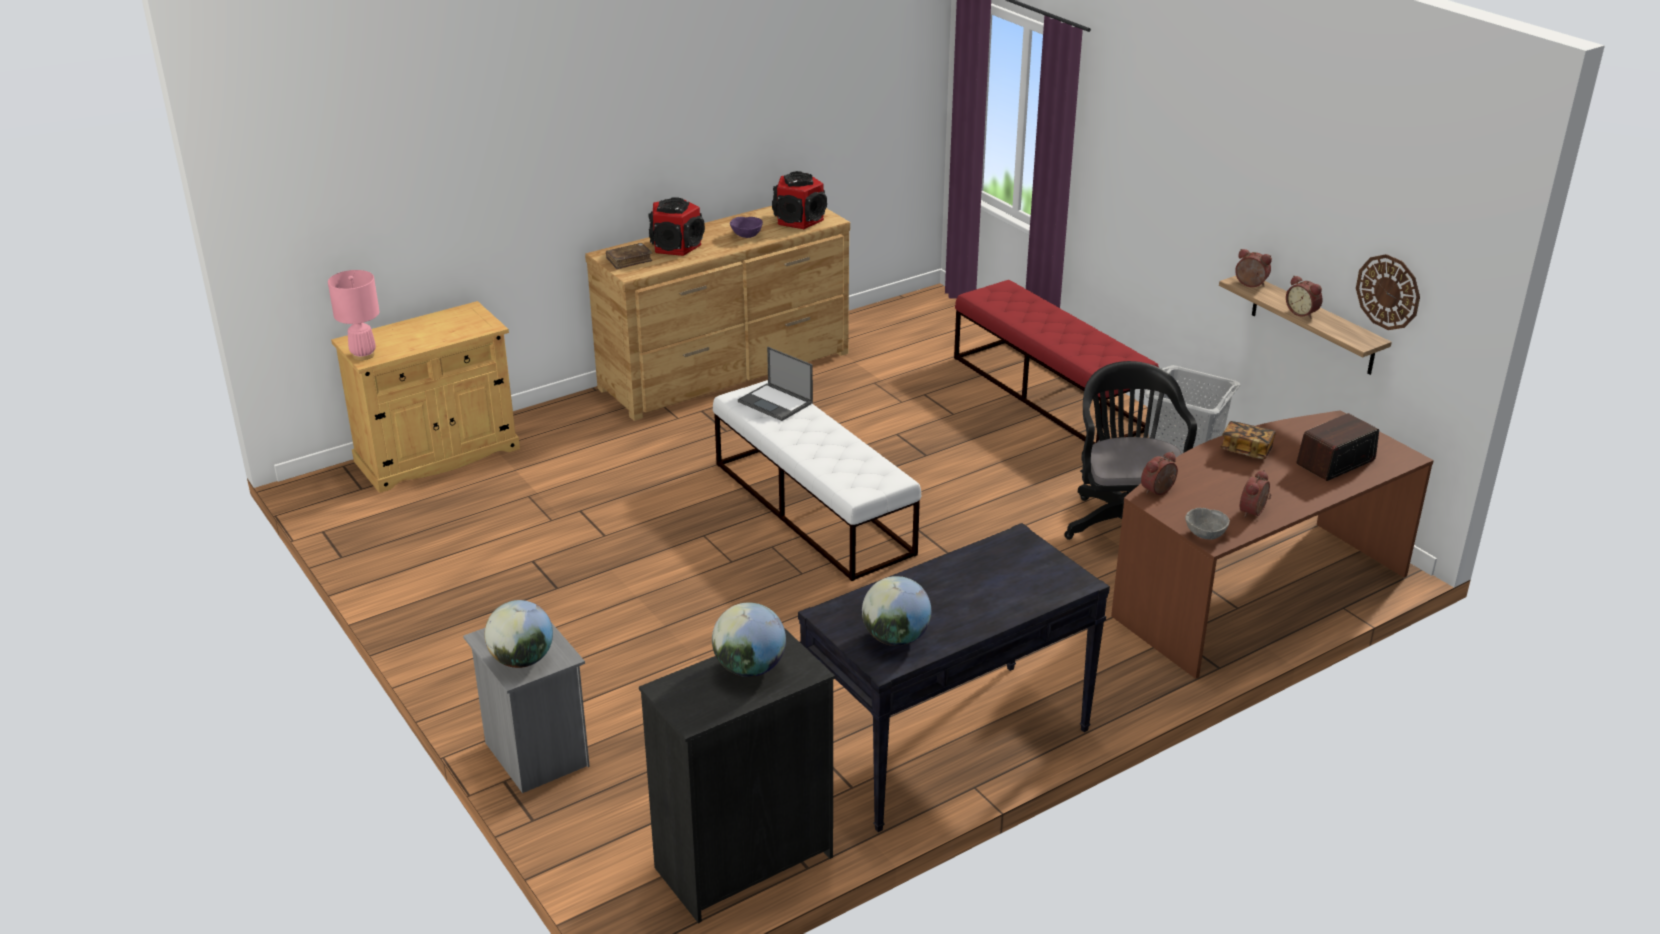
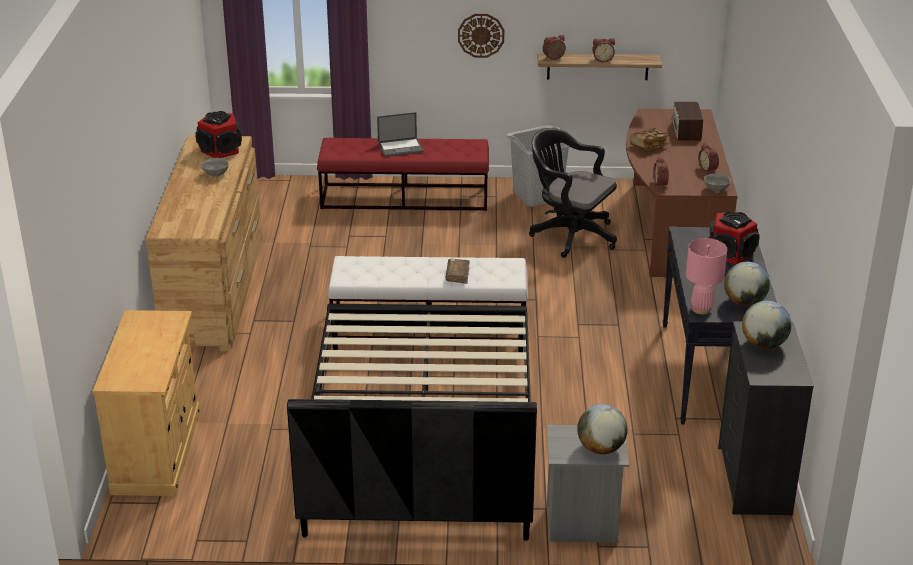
camera: 55 degrees left, 0 degrees up
(363, 355) = (144, 383): pink table lamp -> pink table lamp (701, 309)
(600, 584) = (420, 435): none -> black bed
(629, 261) = (186, 226): brown book -> brown book (457, 275)
(676, 246) = (191, 202): speaker -> speaker (730, 253)
(746, 236) = (215, 174): purple bowl -> grey bowl
(776, 402) = (370, 267): laptop -> laptop (401, 147)
(1388, 292) = (652, 25): wall clock -> wall clock (481, 35)

